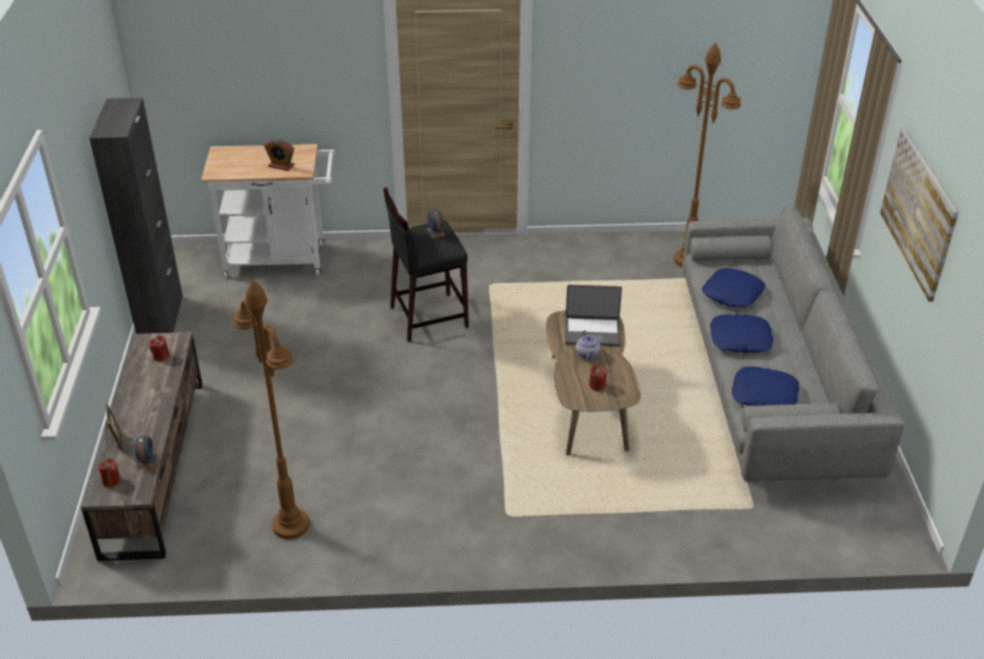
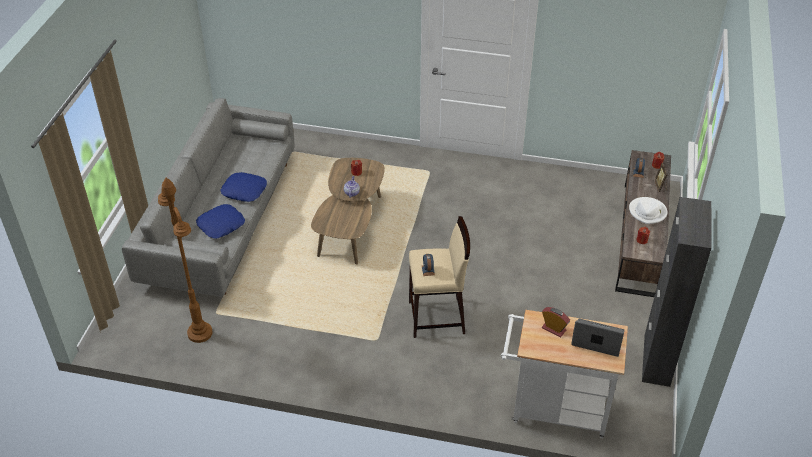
camera: 165 degrees left, 5 degrees up
(144, 397) = (647, 212): none -> white hat
(290, 525) = (553, 188): brown floor lamp -> none
(428, 317) = (437, 318): black stool -> beige stool
(592, 331) = (336, 218): laptop -> laptop (597, 340)
(764, 395) = (259, 154): blue pillow -> none
(918, 212) = (144, 76): picture -> none

